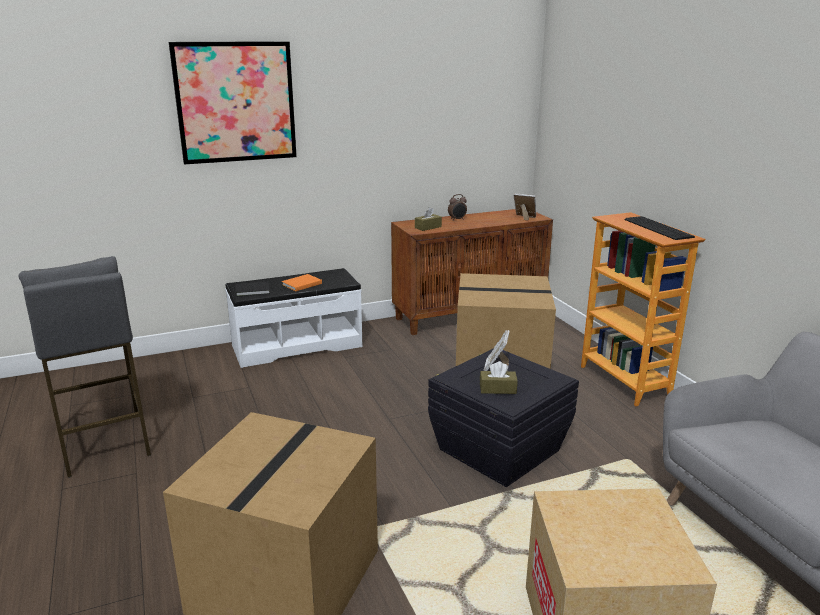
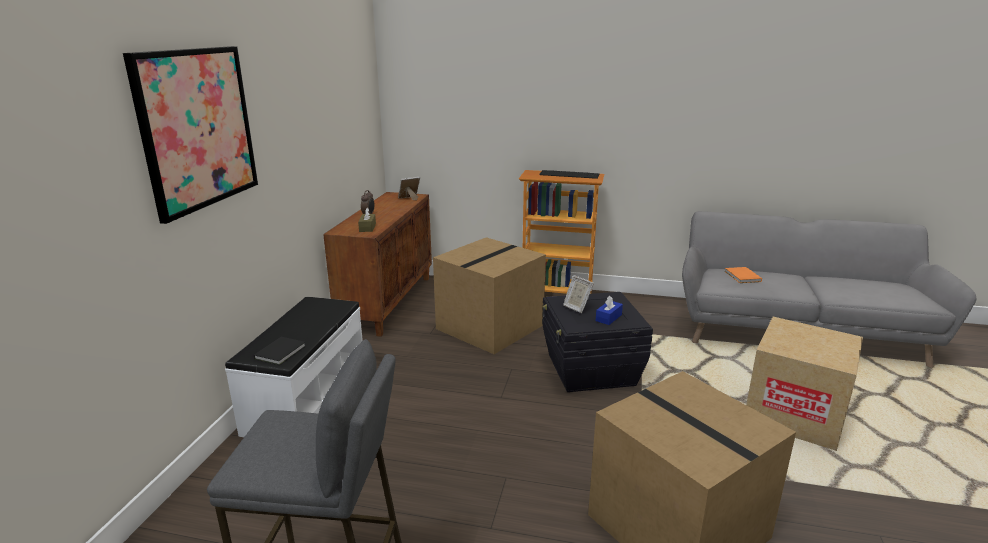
camera: 55 degrees left, 0 degrees up
(300, 284) = (310, 325): orange book -> orange book (742, 277)
(497, 389) = (608, 318): brown tissue box -> blue tissue box

